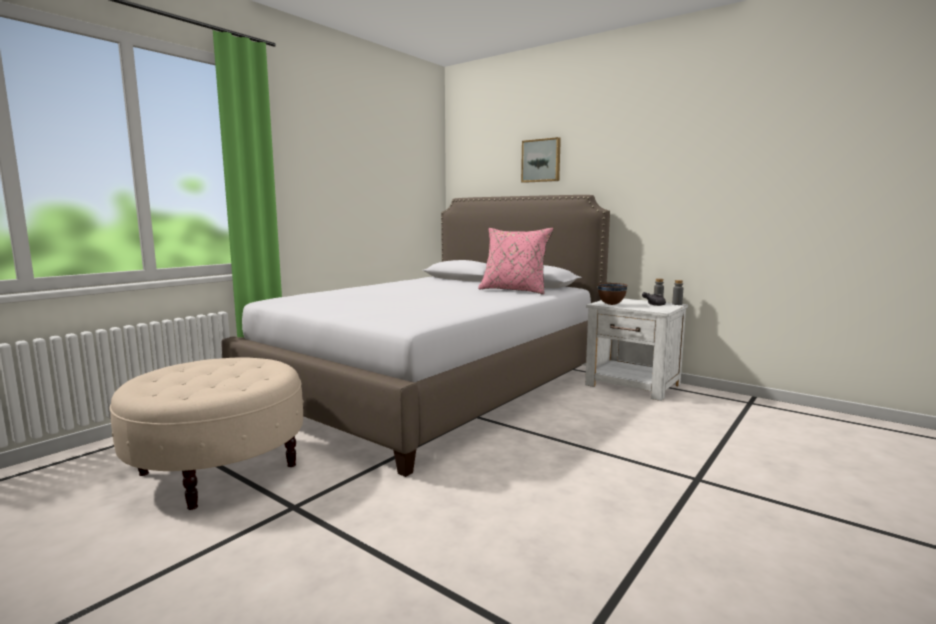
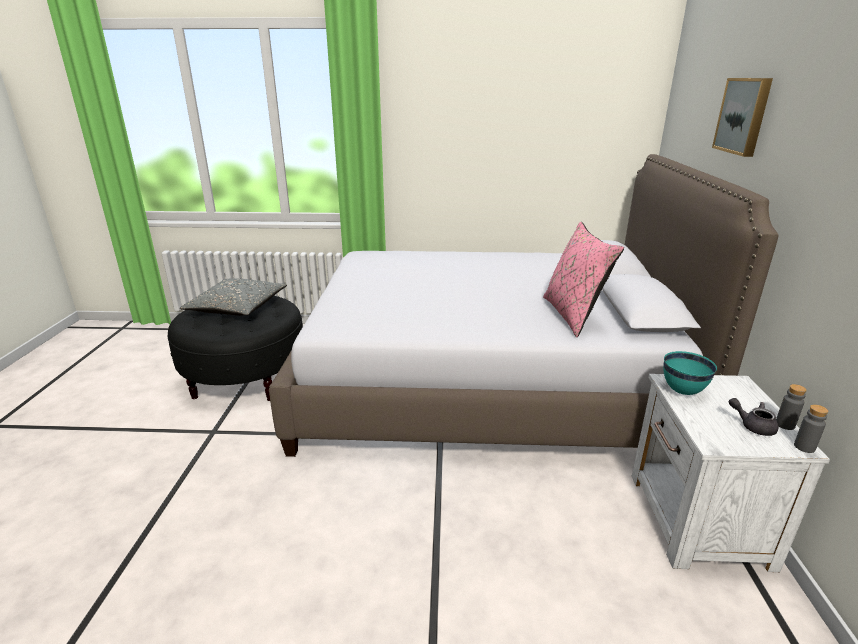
camera: 55 degrees right, 15 degrees up
(195, 374) = (237, 308): none -> grey pillow
(219, 469) = (246, 378): beige ottoman -> black ottoman
(611, 304) = (682, 391): brown bowl -> turquoise bowl

